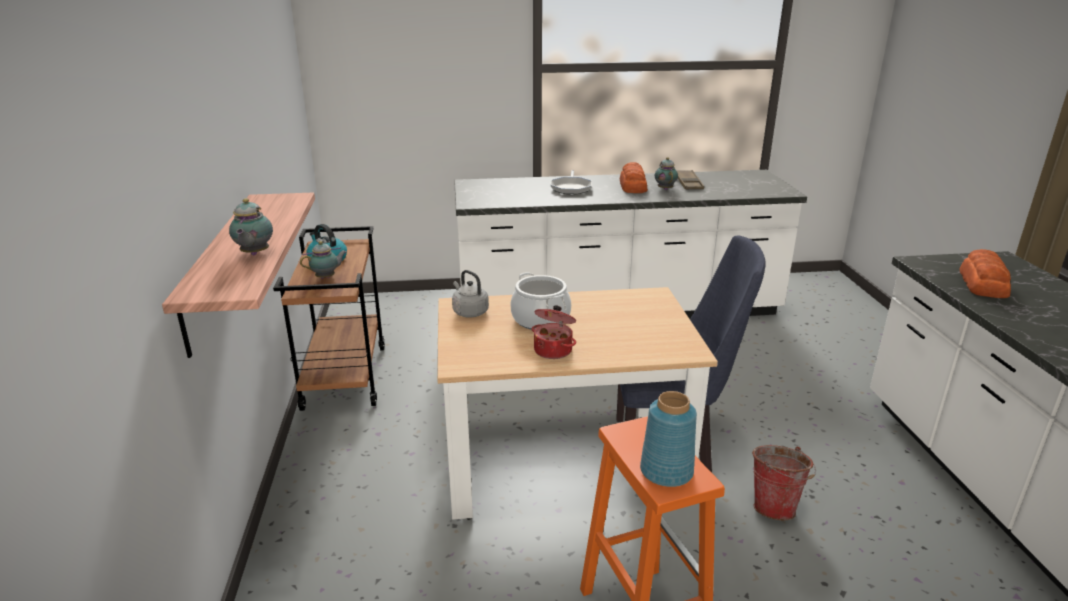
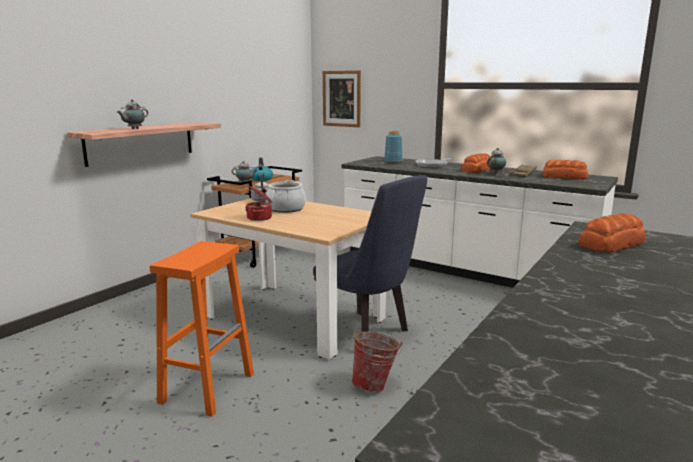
camera: 40 degrees right, 10 degrees down
(367, 93) = (341, 98): none -> picture
(666, 471) = (183, 258): blue vase -> blue vase (393, 161)
(732, 180) = (565, 177): none -> bread

